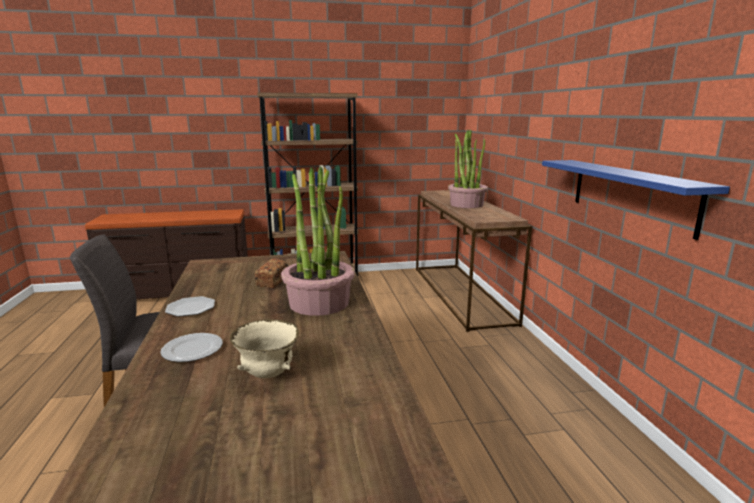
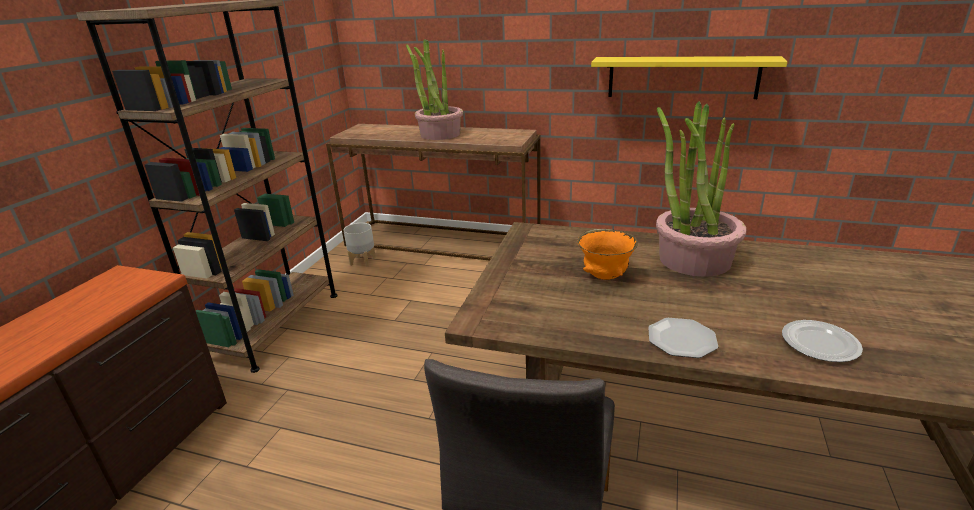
camera: 60 degrees left, 10 degrees up
(267, 374) = (876, 305): beige bowl -> none
(272, 281) = (605, 276): bread -> orange bowl
(404, 280) = (363, 261): none -> grey planter
(630, 194) = (682, 77): blue shelf -> yellow shelf

